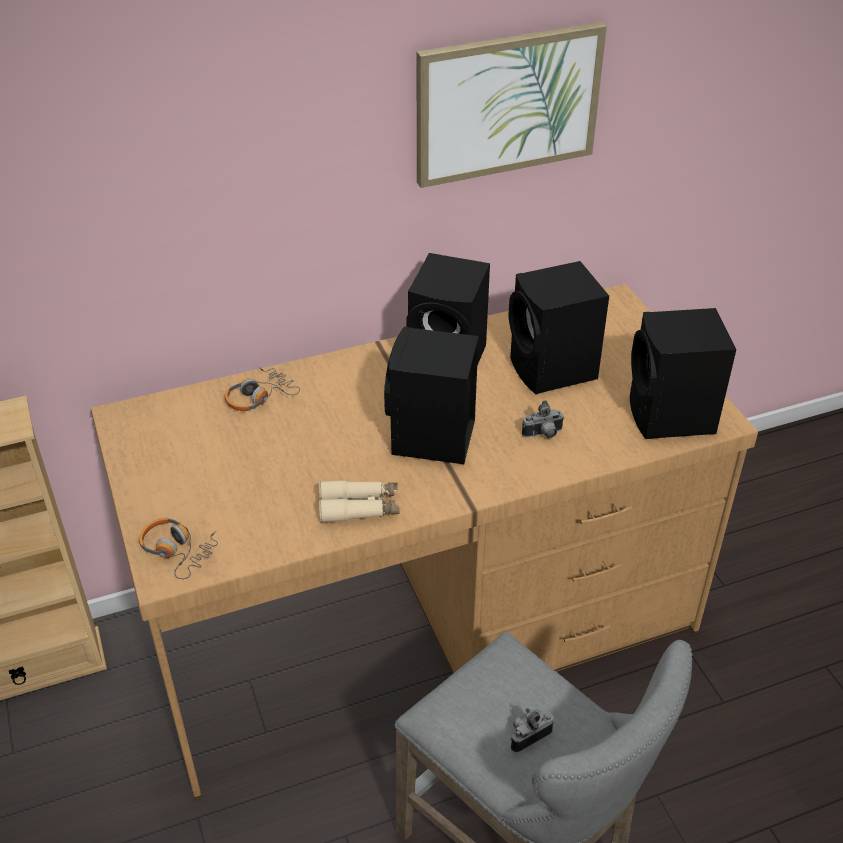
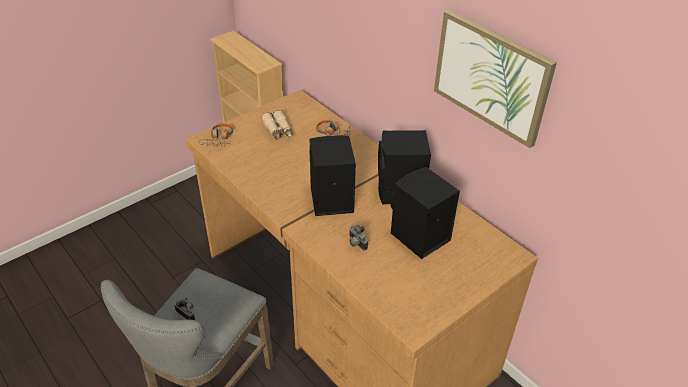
camera: 70 degrees right, 0 degrees up
(359, 508) = (267, 186): beige binoculars -> beige binoculars (278, 130)
(671, 417) = (403, 301): black speaker -> none

